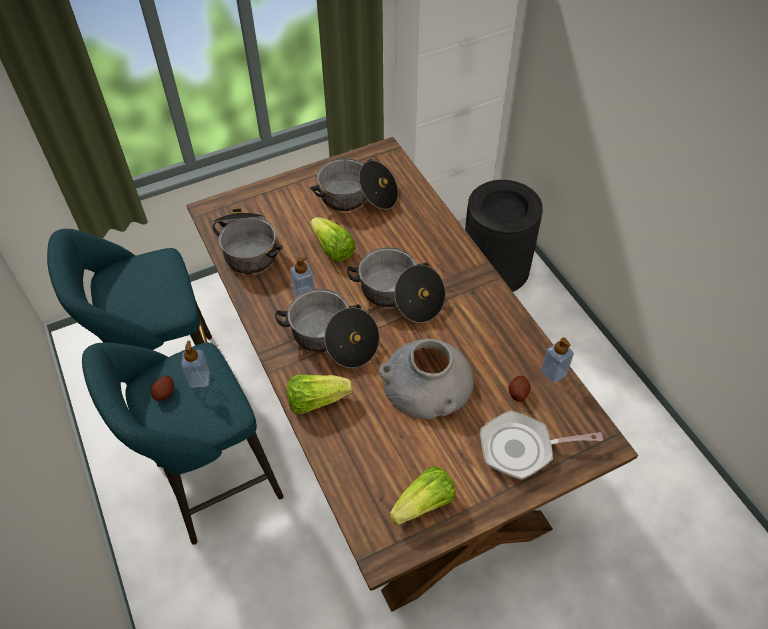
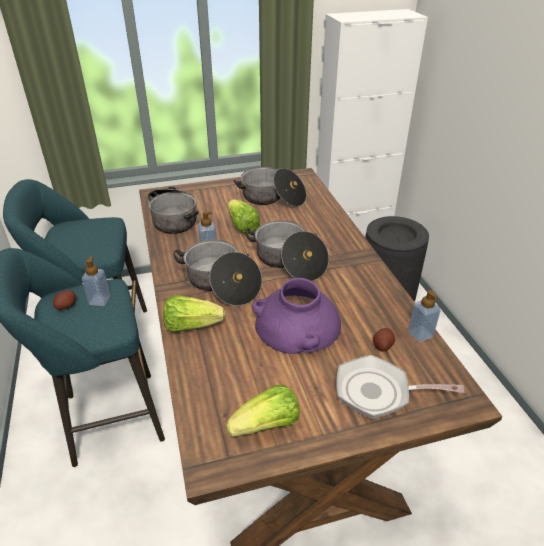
camera: 10 degrees right, 15 degrees down
(427, 382) = (297, 325): grey vase -> purple vase

